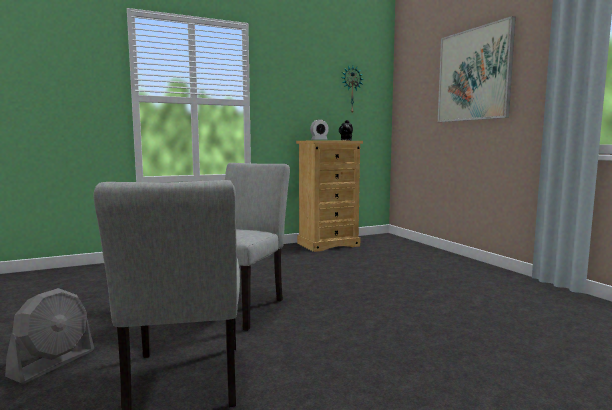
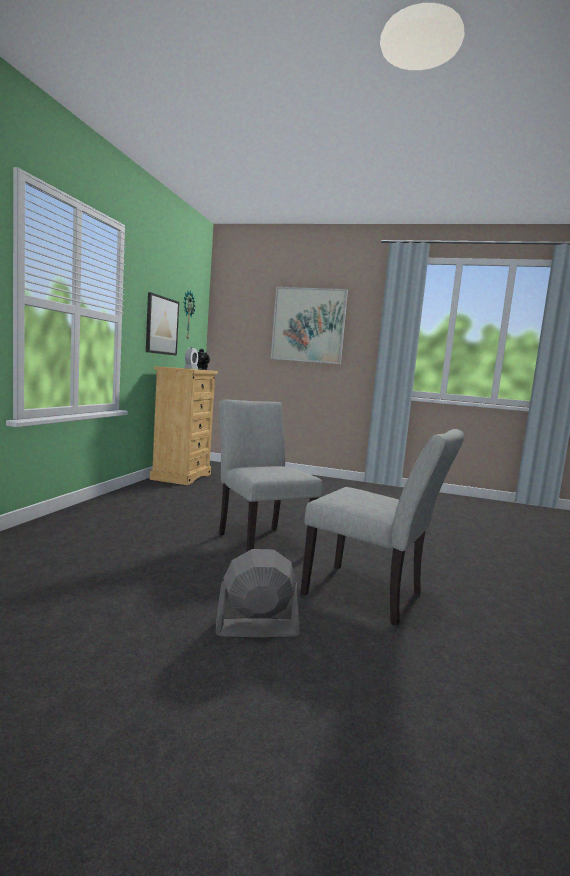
camera: 50 degrees left, 0 degrees up
(53, 363) = (256, 628): grey fan -> grey fan turned 75 degrees counterclockwise
(309, 103) = (161, 325): none -> picture

